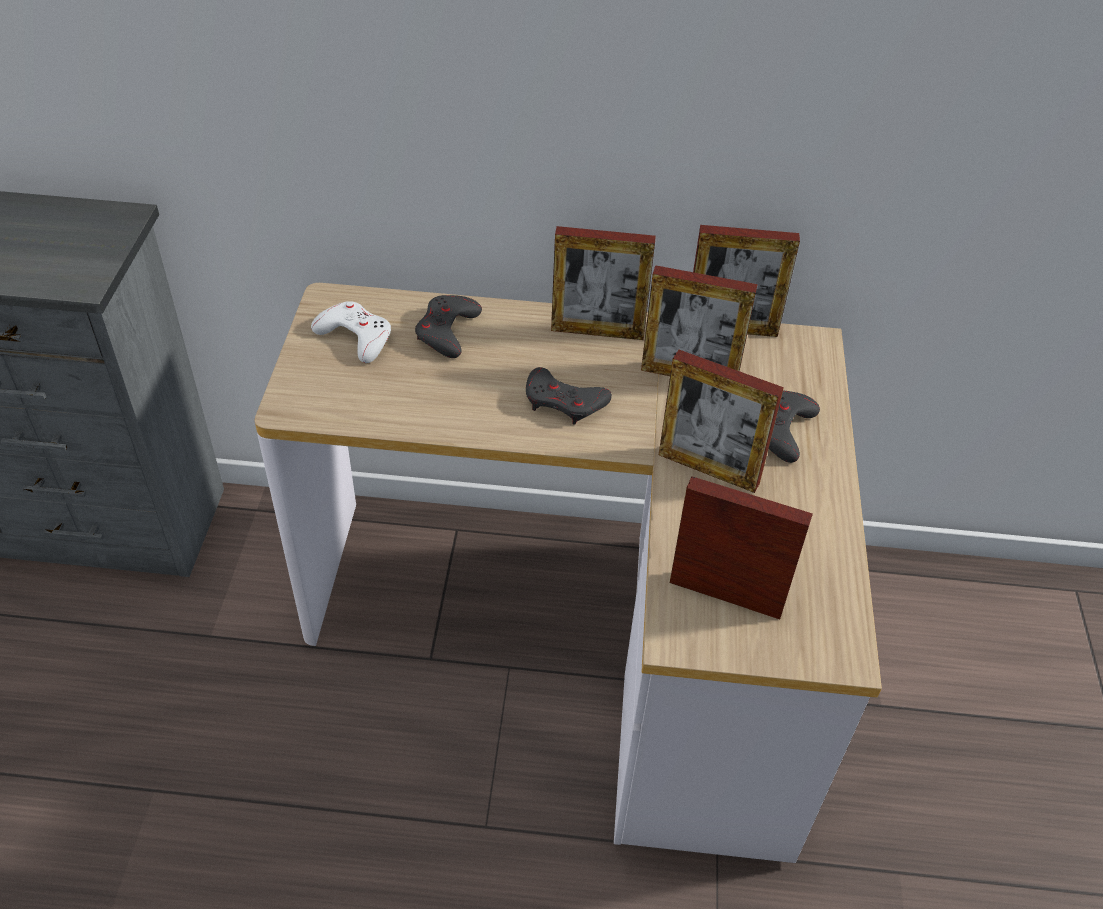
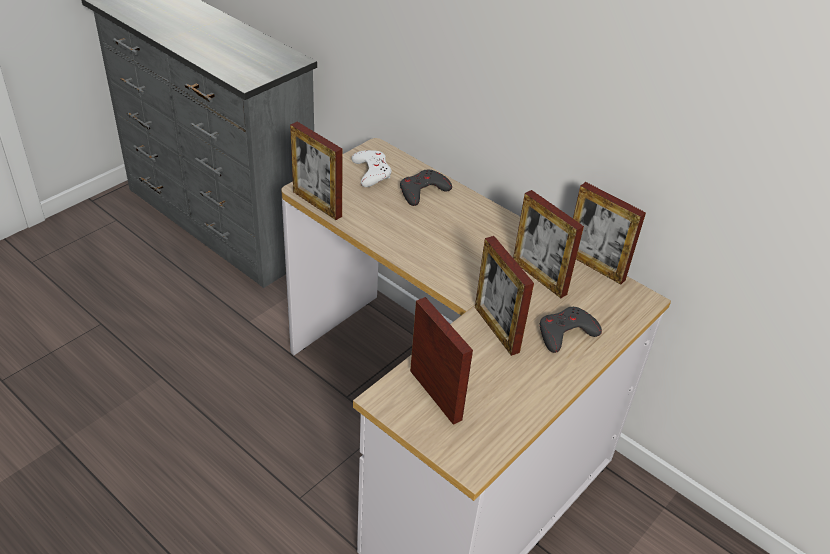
camera: 35 degrees right, 5 degrees down
(564, 402) = (449, 255): grey game controller -> none
(597, 331) = (508, 230): picture frame -> picture frame (317, 204)

